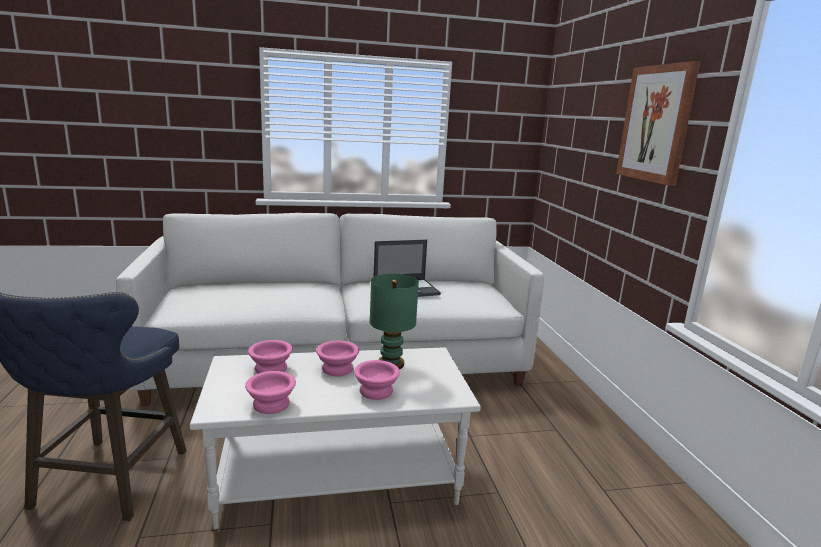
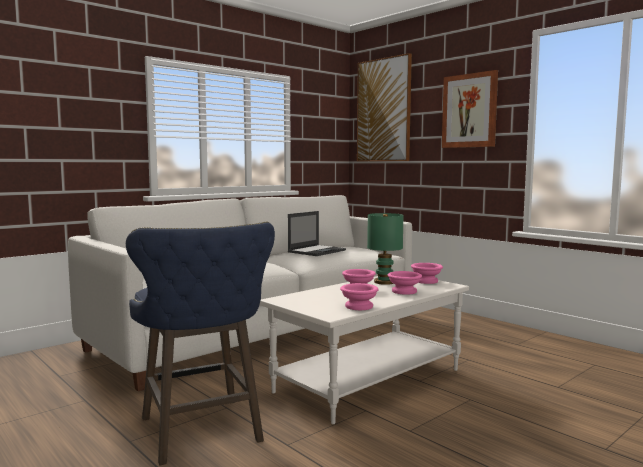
camera: 30 degrees left, 10 degrees down
(272, 368) = (317, 296): pink bowl -> pink bowl (426, 281)
(573, 108) = (384, 110): none -> picture

